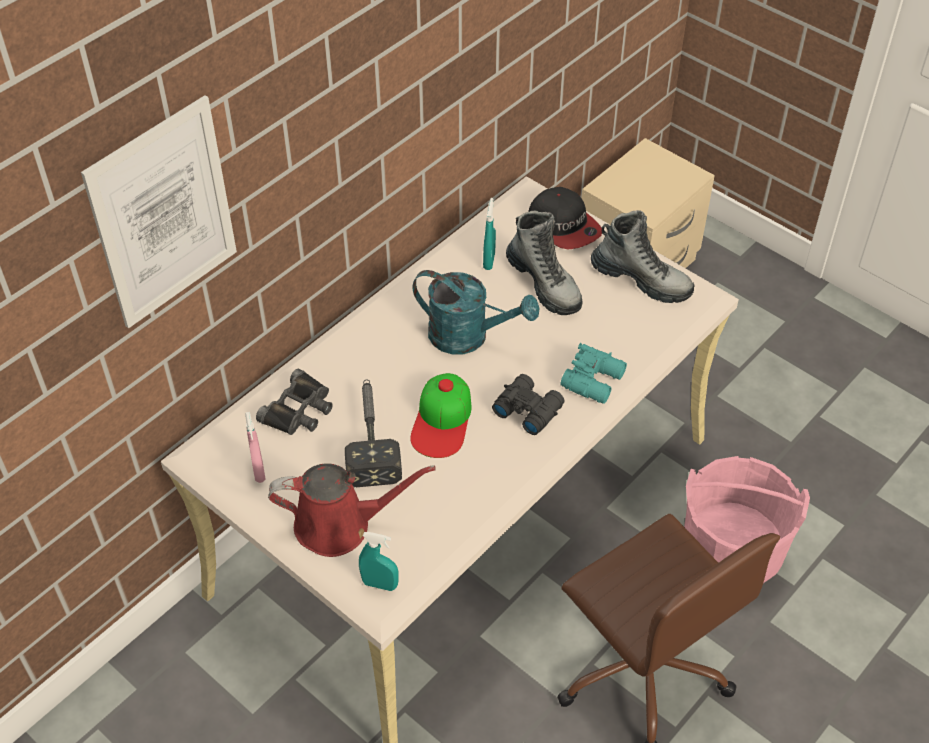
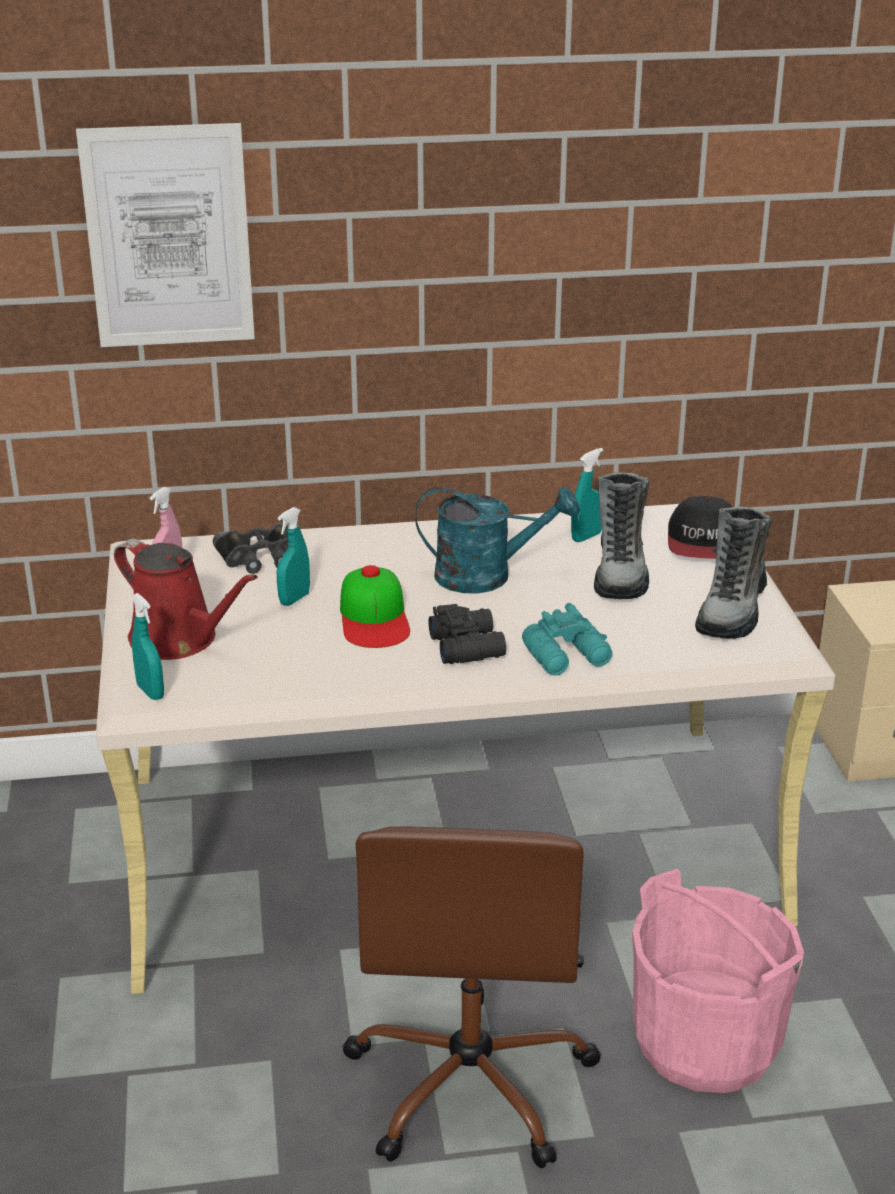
camera: 40 degrees right, 20 degrees down
(371, 436) = (294, 599): hammer -> turquoise spray bottle
(442, 420) = (374, 617): cap -> cap turned 60 degrees counterclockwise
(469, 336) = (487, 576): turquoise watering can -> turquoise watering can turned 60 degrees counterclockwise
(641, 280) = (732, 610): boot -> boot turned 45 degrees clockwise

